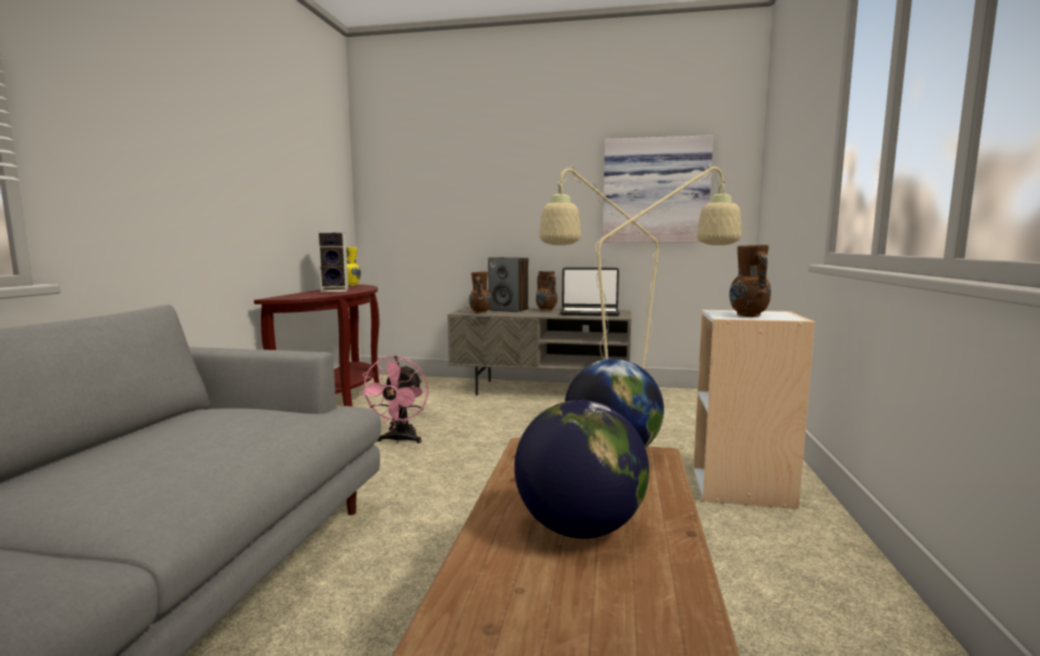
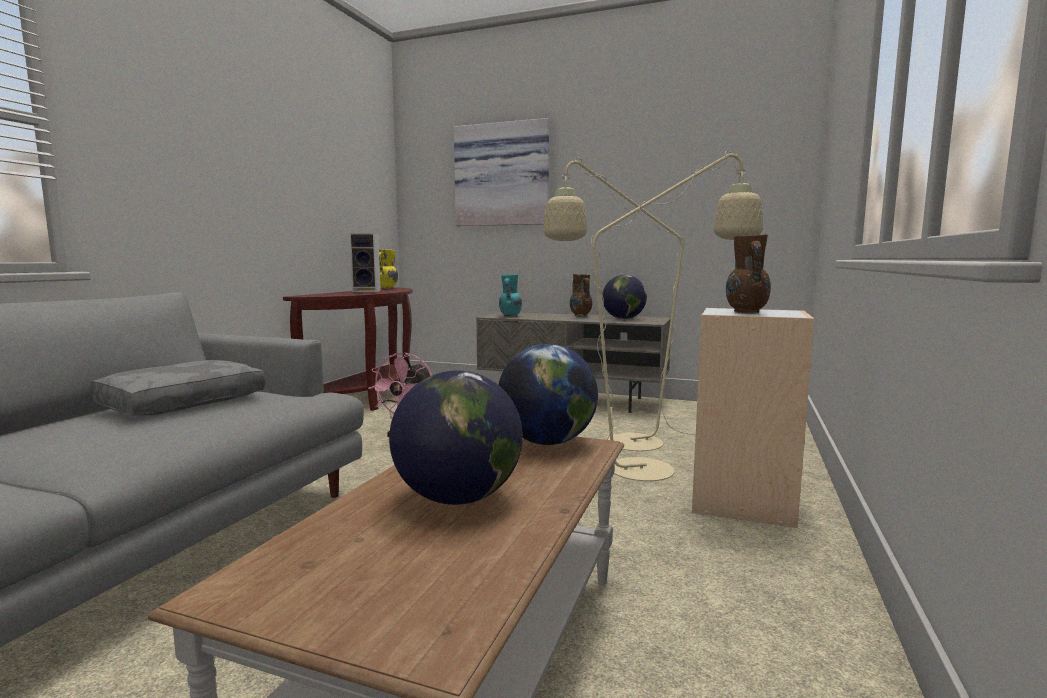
camera: 10 degrees right, 0 degrees up
(200, 430) = (183, 402): none -> grey pillow
(480, 312) = (510, 316): brown vase -> turquoise vase
(509, 310) = (542, 314): speaker -> none
(589, 313) = (624, 318): laptop -> globe
(655, 191) = (701, 188): picture -> picture (502, 175)

